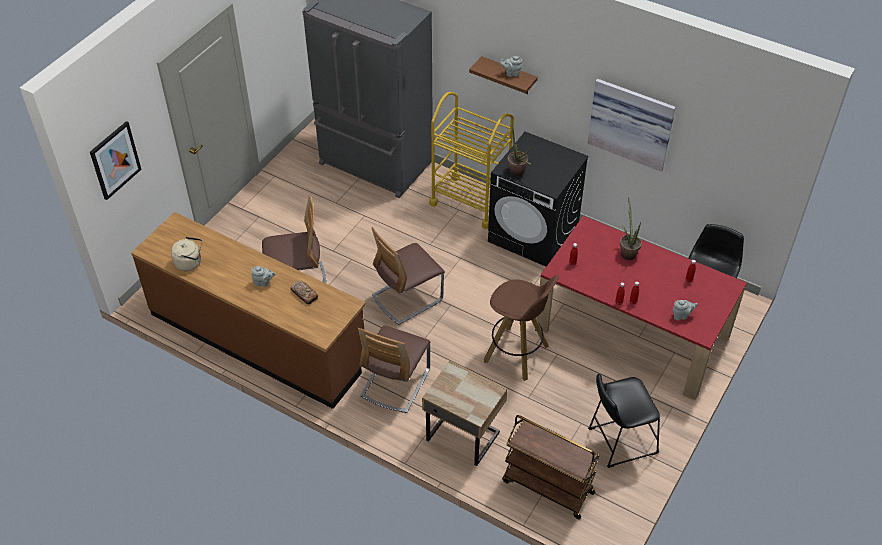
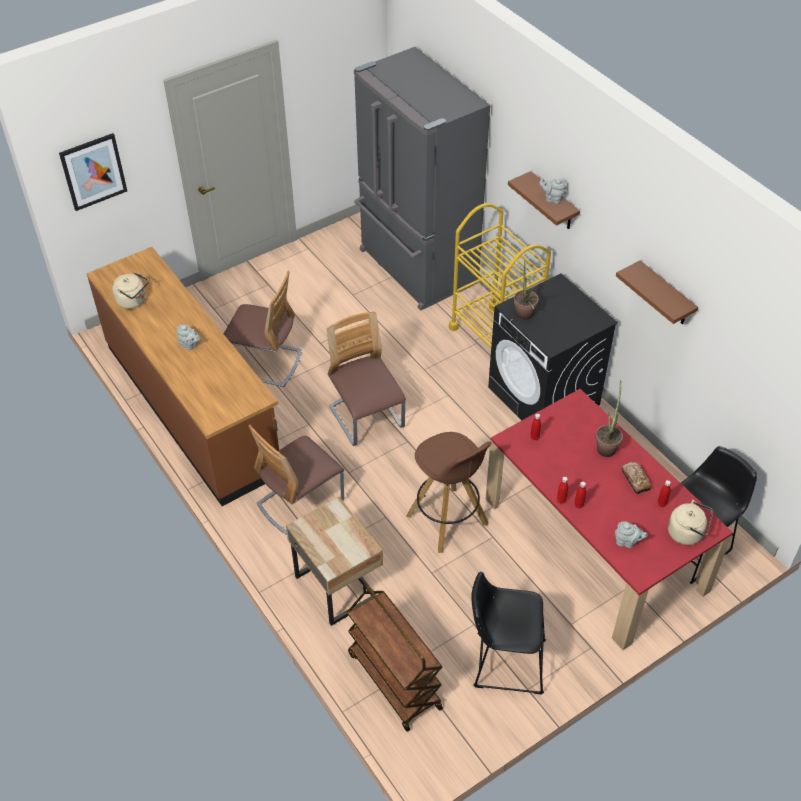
camera: 25 degrees right, 0 degrees up
(304, 294) = (222, 371): bread -> bread (635, 480)
(407, 298) = (366, 418): chair -> chair turned 75 degrees clockwise
(631, 122) = (665, 295): picture -> brown shelf
(718, 294) = (687, 533): none -> beige kettle

